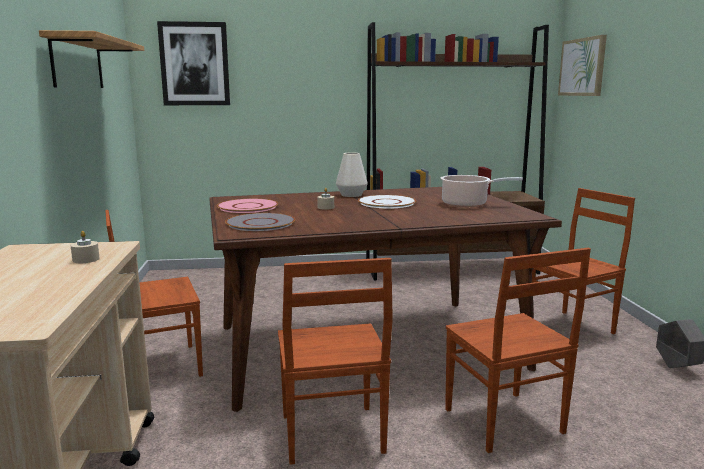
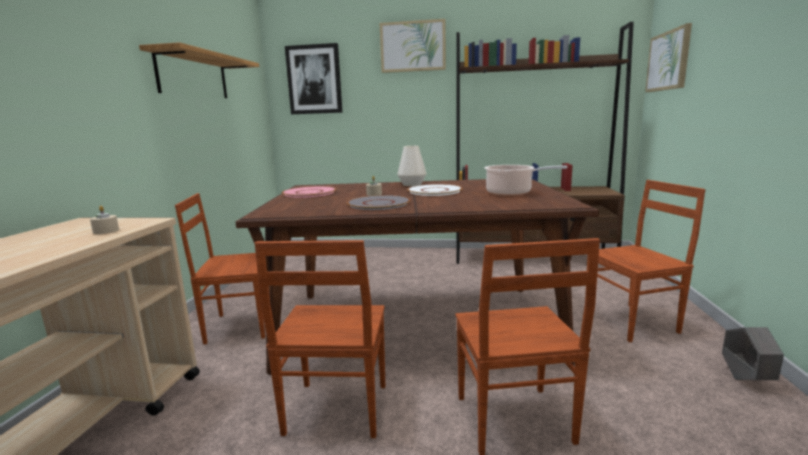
camera: 15 degrees right, 0 degrees up
(261, 223) = (298, 206): grey plate -> grey plate (379, 204)
(317, 32) = (413, 46): none -> picture

